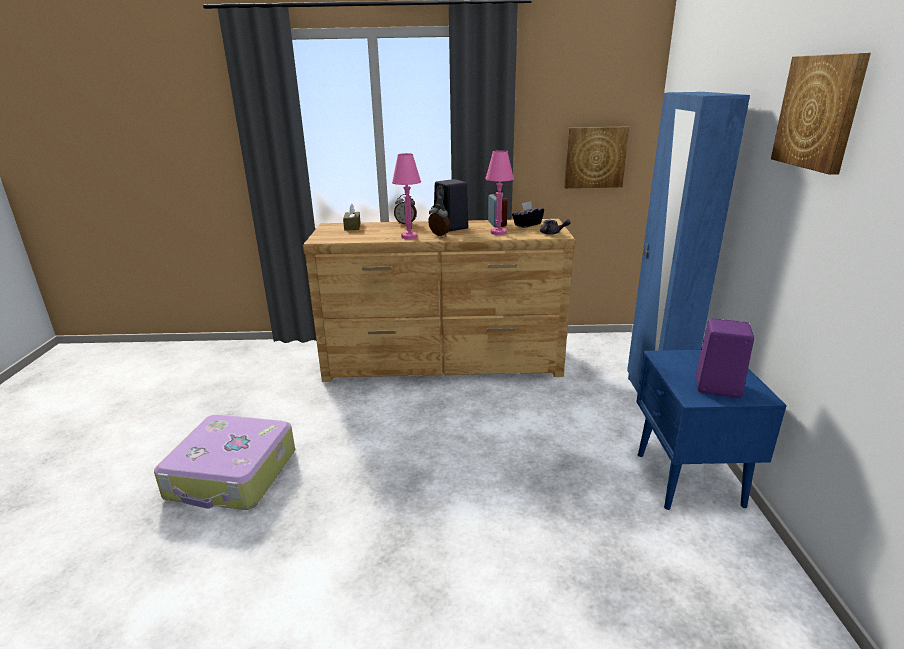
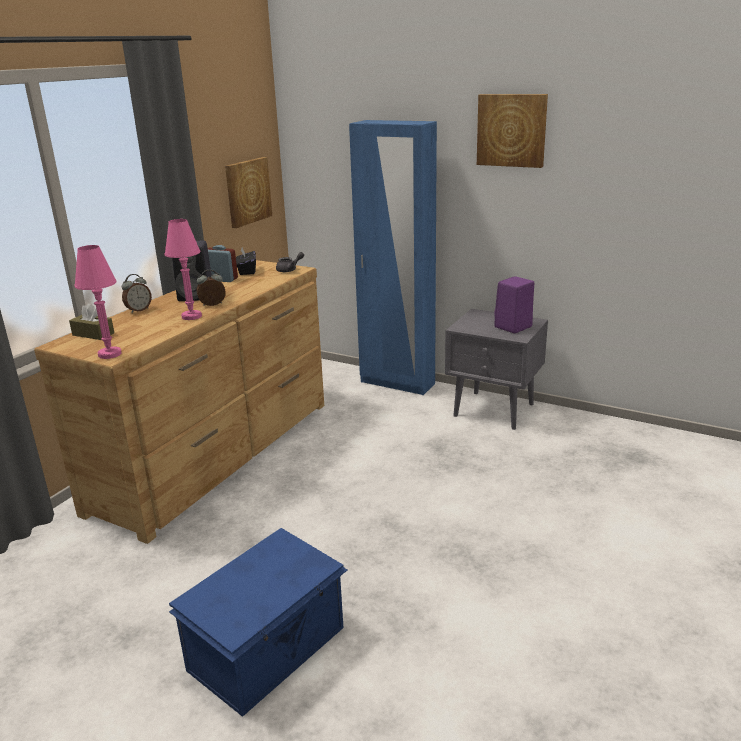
camera: 60 degrees left, 0 degrees up
(232, 475) = (269, 649): suitcase -> blue storage box
(498, 232) = (250, 284): pink table lamp -> pink table lamp (110, 354)
(688, 480) = (494, 410): blue nightstand -> grey nightstand

